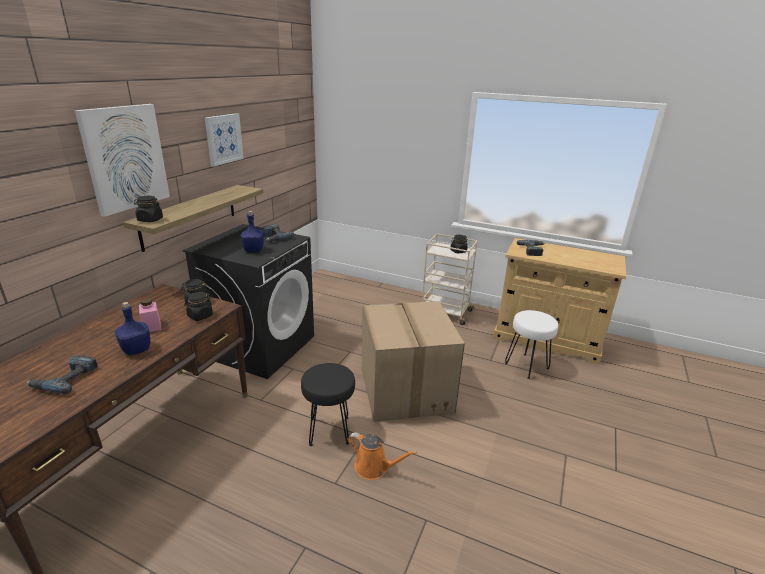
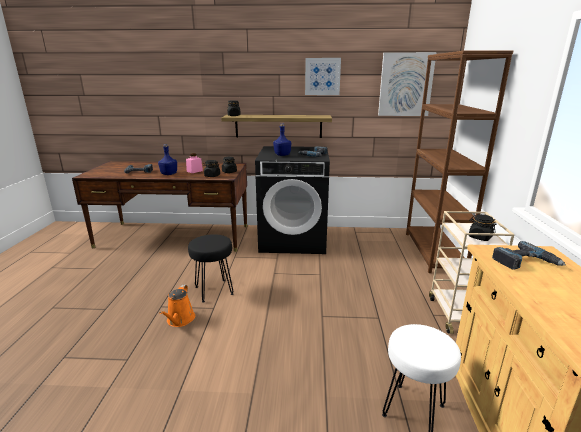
camera: 70 degrees right, 5 degrees down
(125, 158) = (235, 76): picture -> picture (405, 84)
(358, 286) = (433, 252): none -> brown bookcase
(404, 389) = (286, 314): cardboard box -> none

